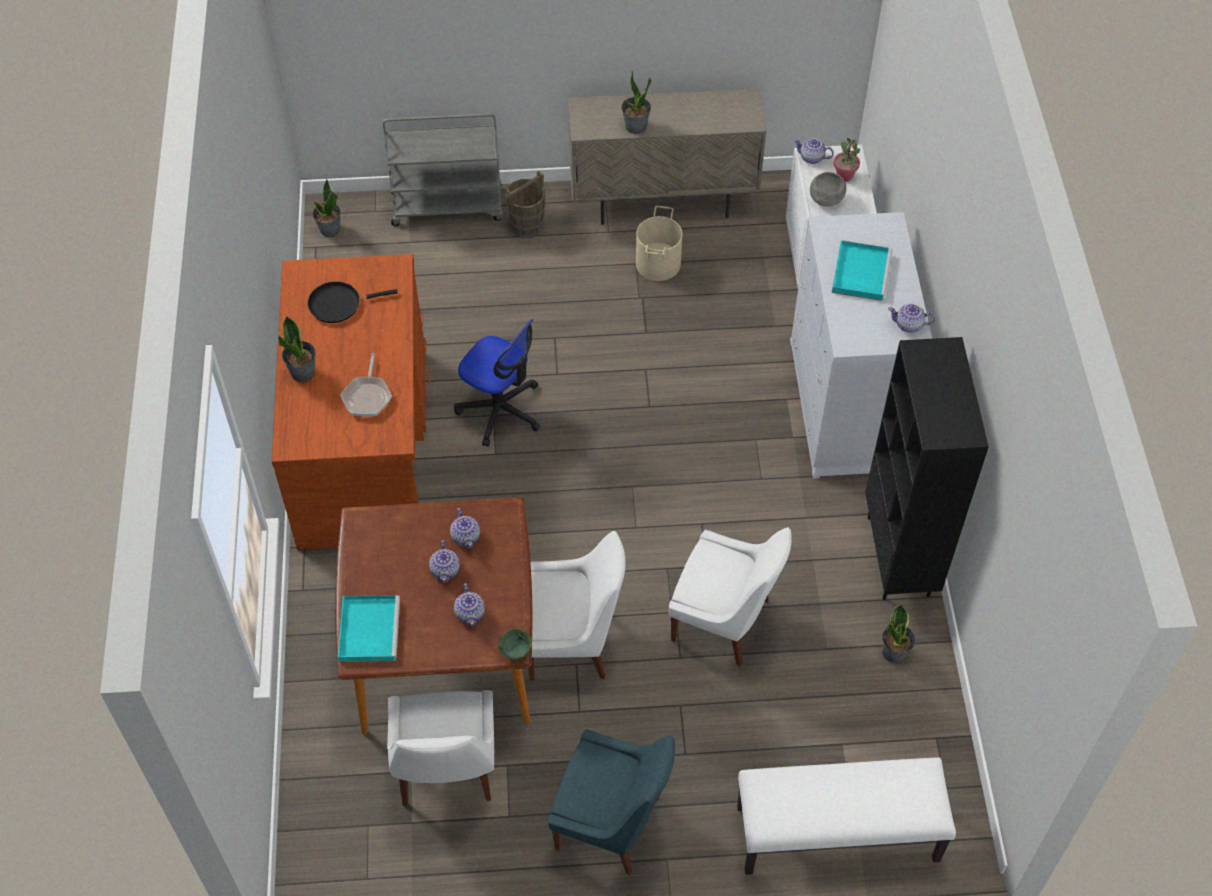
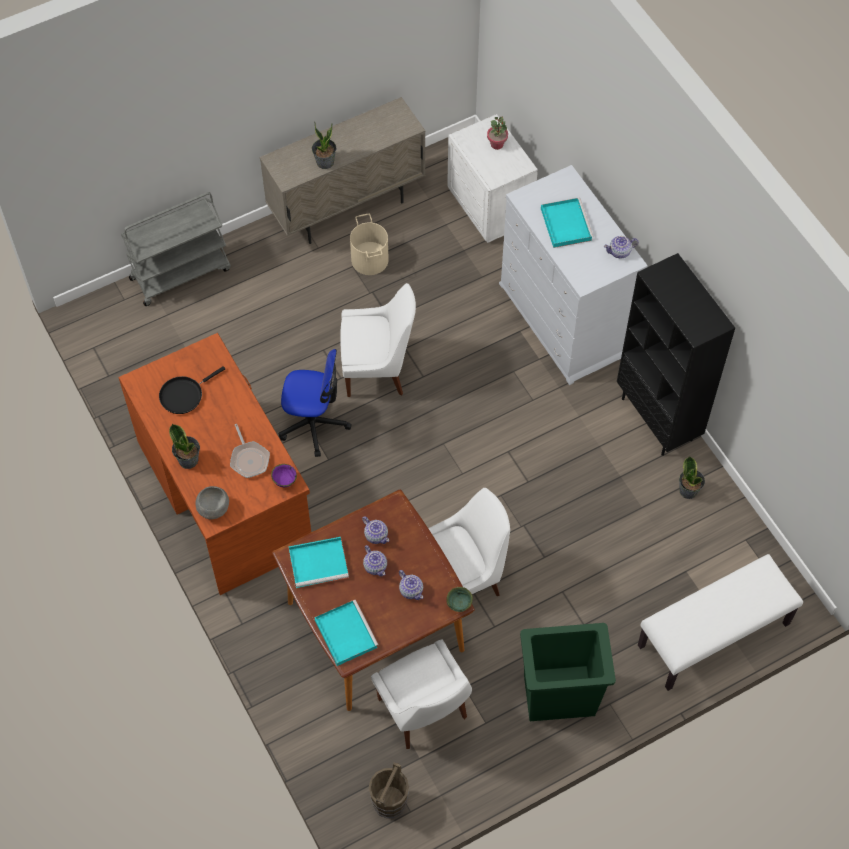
camera: 25 degrees left, 5 degrees up
(330, 230) = (96, 329): potted plant -> none
(386, 541) = (320, 563): none -> turquoise tray
(391, 434) = (284, 481): none -> purple bowl
(526, 226) = (252, 266): brown bucket -> brown bucket (389, 802)
(612, 824) = (560, 696): blue chair -> green trash can
(724, 622) = (562, 517): white chair -> white chair (378, 370)
(812, 158) = (466, 138): teapot -> none
(826, 200) = (493, 169): grey bowl -> grey bowl (214, 509)

